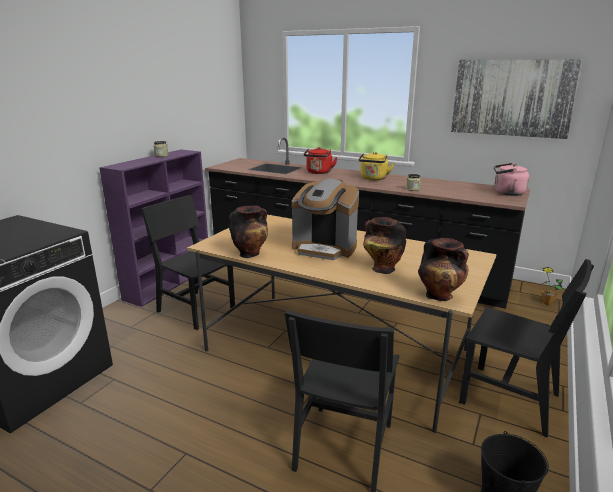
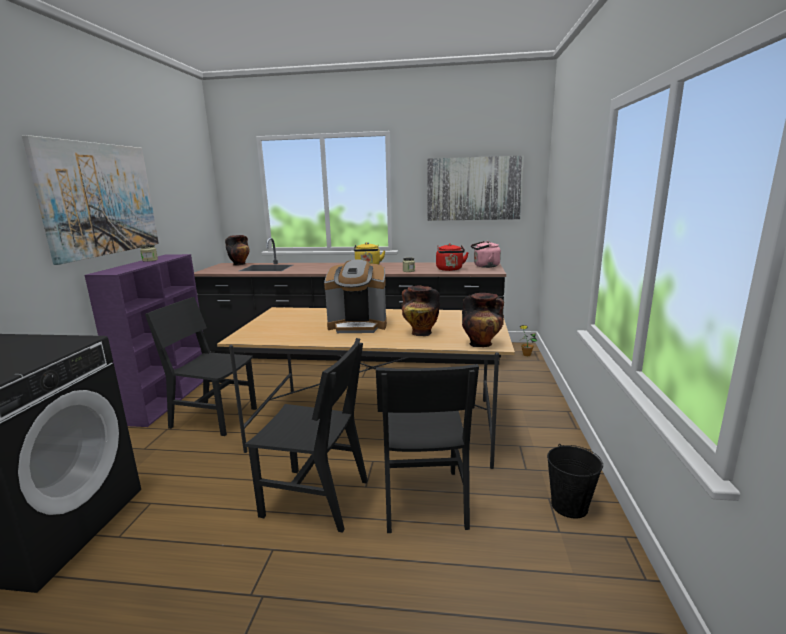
camera: 20 degrees left, 5 degrees down
(120, 98) = (100, 199): none -> picture
(250, 253) = (289, 339): vase -> vase (239, 264)
(319, 172) = (313, 267): red kettle -> red kettle (450, 269)
(509, 399) = (535, 429): black chair -> black chair (315, 498)

